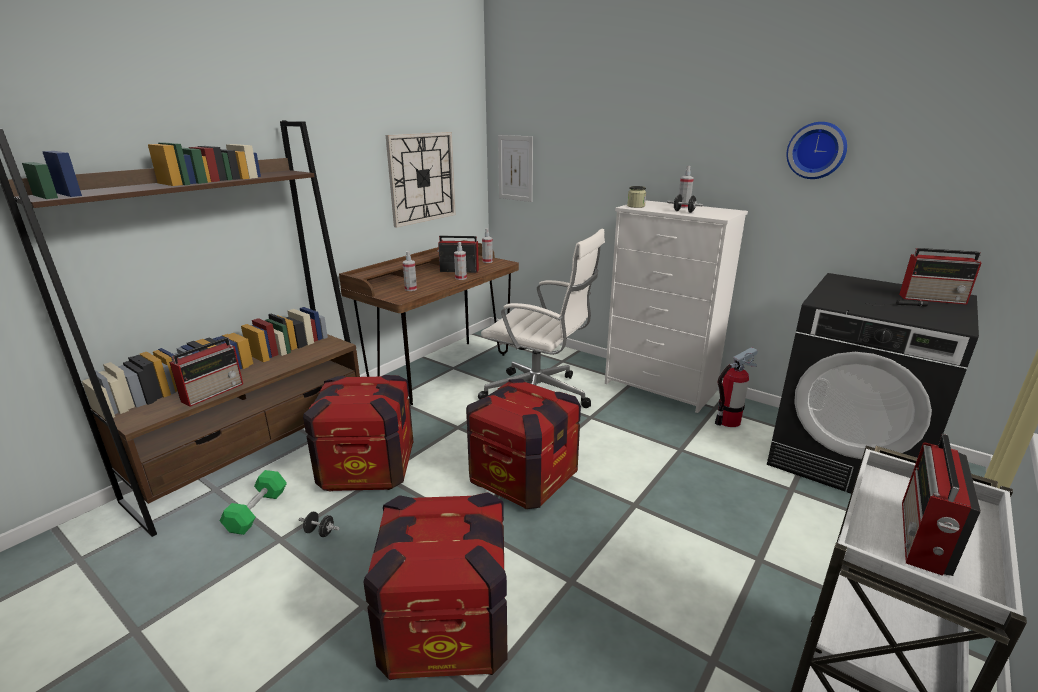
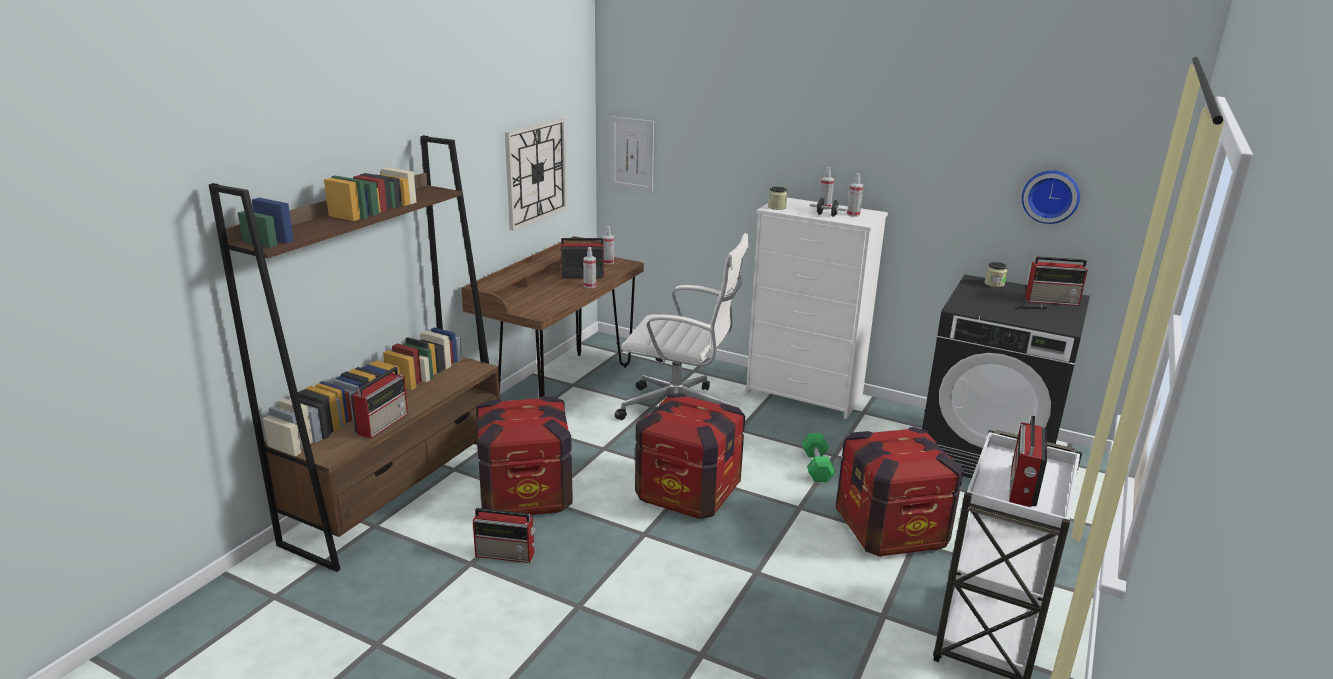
camera: 10 degrees left, 0 degrees up
(257, 511) = (432, 541): green dumbbell -> green dumbbell (817, 466)
(320, 532) = (506, 554): black dumbbell -> radio
(411, 289) = (542, 302): spray bottle -> spray bottle (853, 214)
(446, 627) = (659, 615): crate -> crate (890, 530)
(728, 421) = (877, 425): fire extinguisher -> none
(817, 150) = (949, 158): wall clock -> wall clock (1051, 196)
(861, 282) = (994, 284): none -> jar

